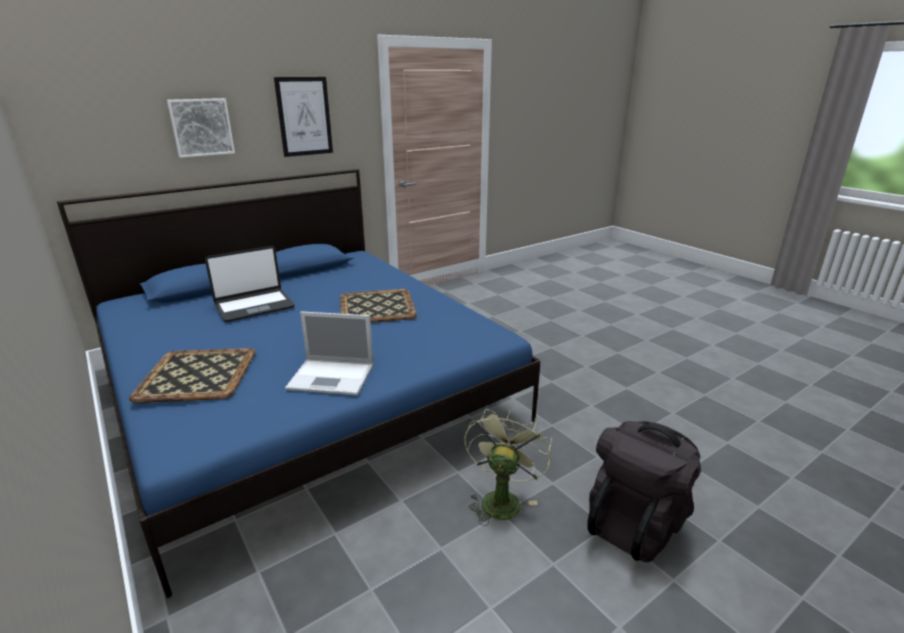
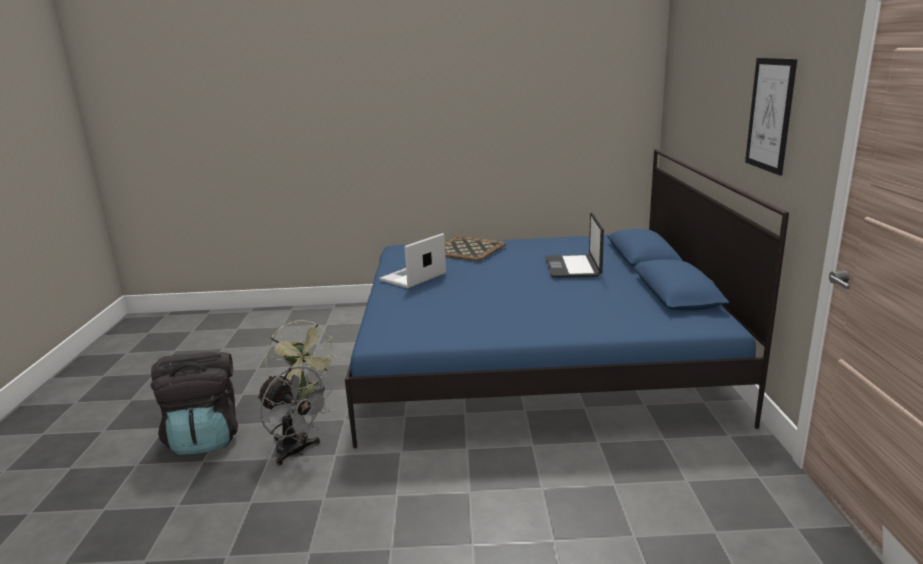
camera: 125 degrees right, 5 degrees down
(201, 127) = (713, 109): picture -> none
(377, 306) = (516, 306): tray -> none
(573, 446) = (296, 451): none -> grey fan

